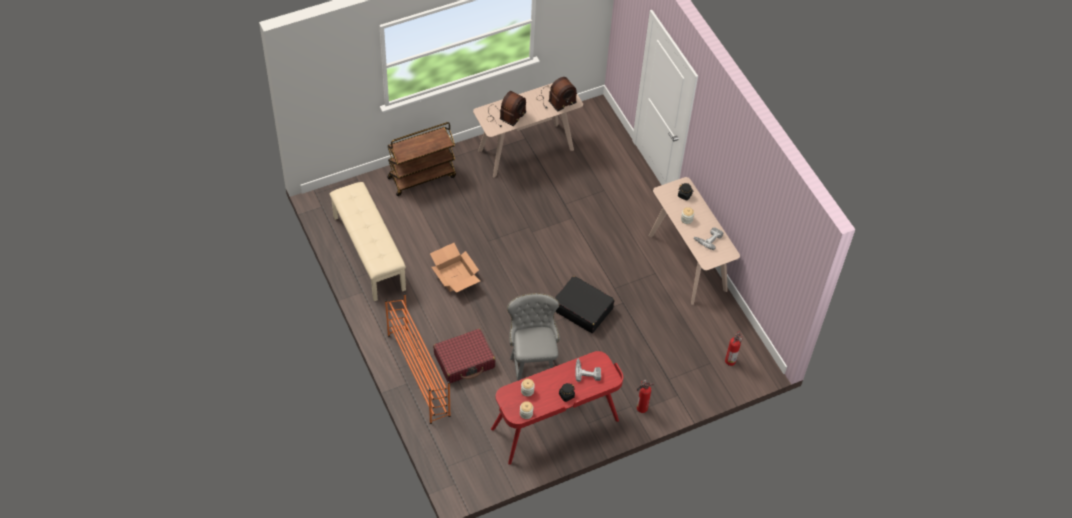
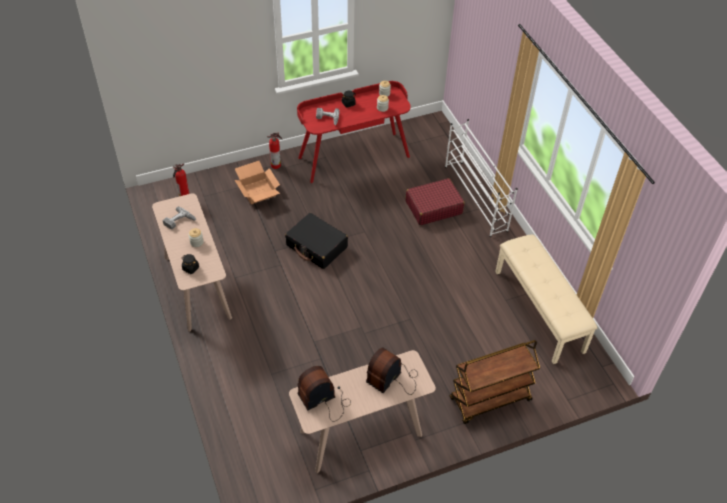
camera: 175 degrees left, 5 degrees down
(418, 374) = (475, 198): orange shoe rack -> white shoe rack
(454, 276) = (446, 283): cardboard box -> cardboard box (258, 191)
(532, 368) = (371, 199): grey stool -> none

